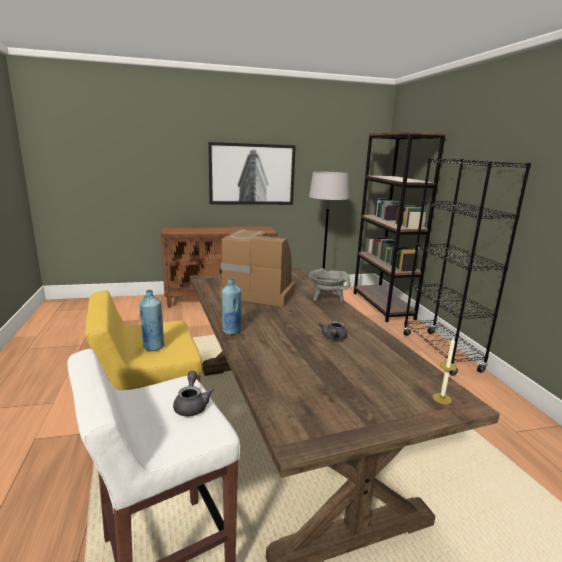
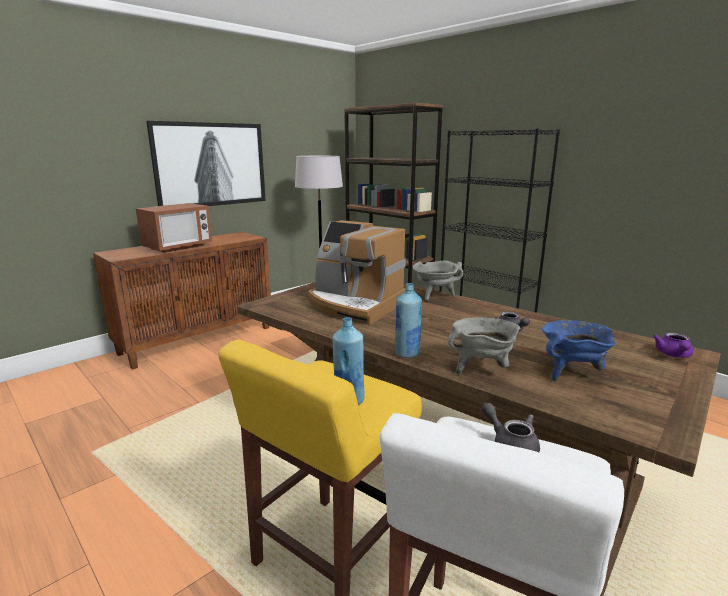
camera: 30 degrees left, 0 degrees up
(211, 231) = (178, 247): none -> microwave
(259, 292) = (355, 305): coffee machine -> coffee machine turned 135 degrees counterclockwise
(259, 356) = (482, 369): none -> grey cooking pot
(318, 380) = (571, 373): none -> blue cooking pot
(442, 398) = (673, 355): candle -> purple teapot

